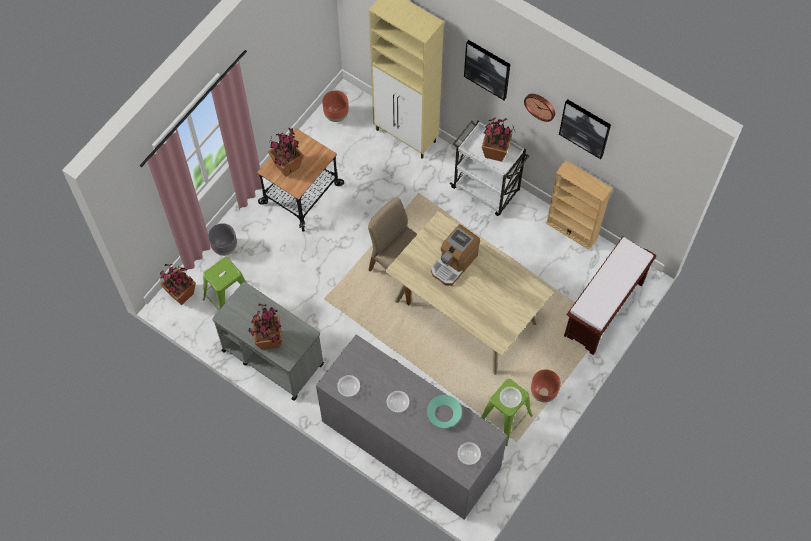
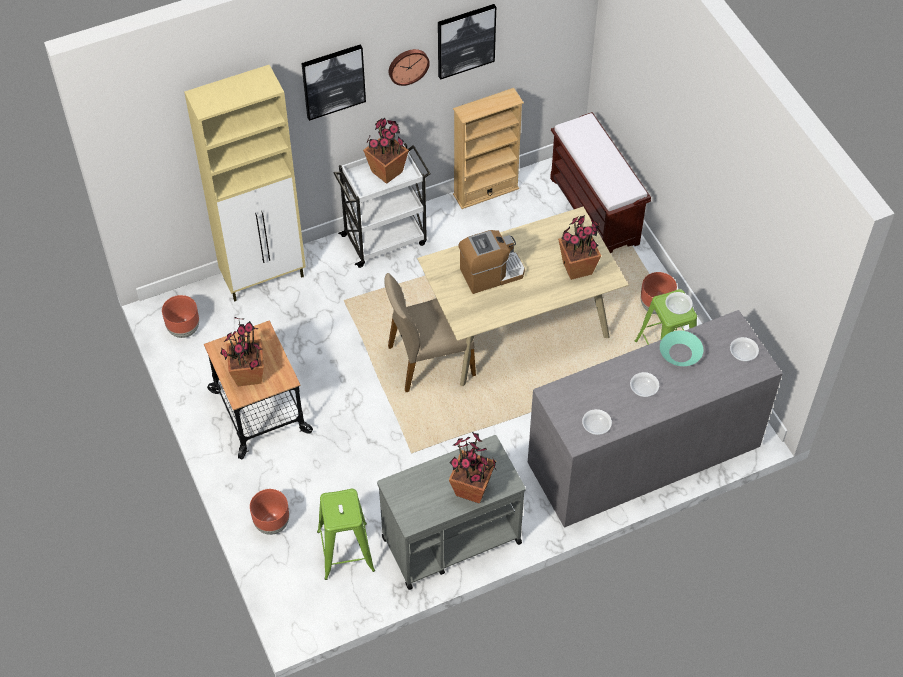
camera: 60 degrees left, 10 degrees down
(182, 294) = (302, 599): potted plant -> potted plant (577, 268)
(225, 247) = (271, 523): grey planter -> brown planter
(454, 263) = (491, 273): coffee machine -> coffee machine turned 90 degrees counterclockwise

